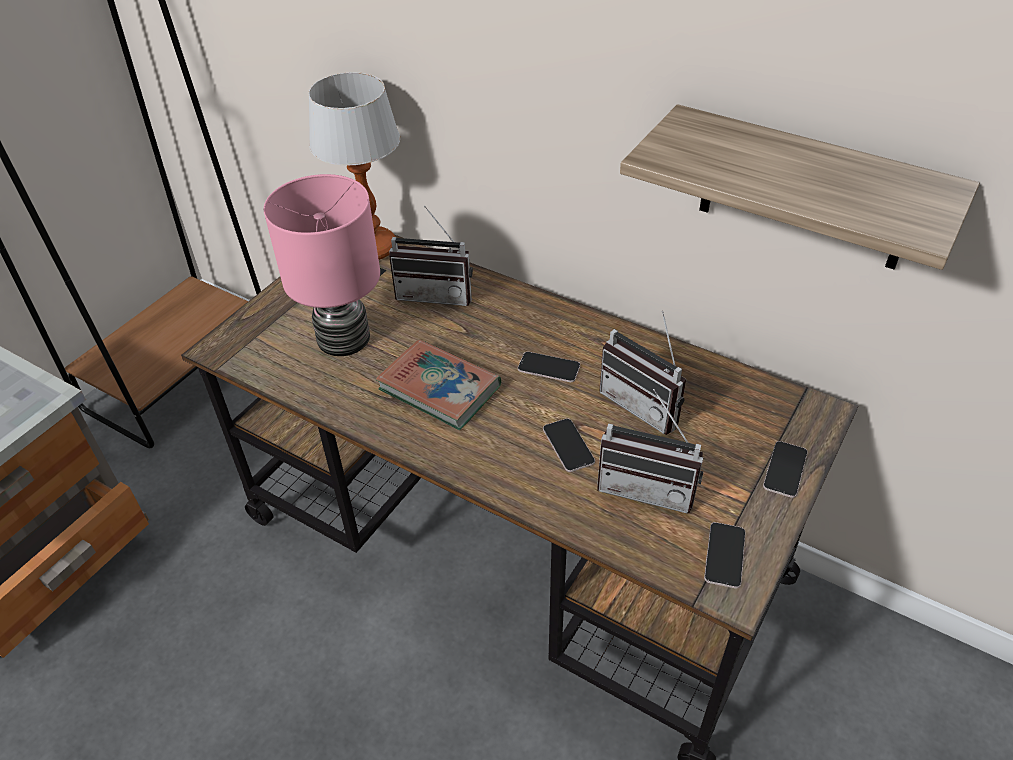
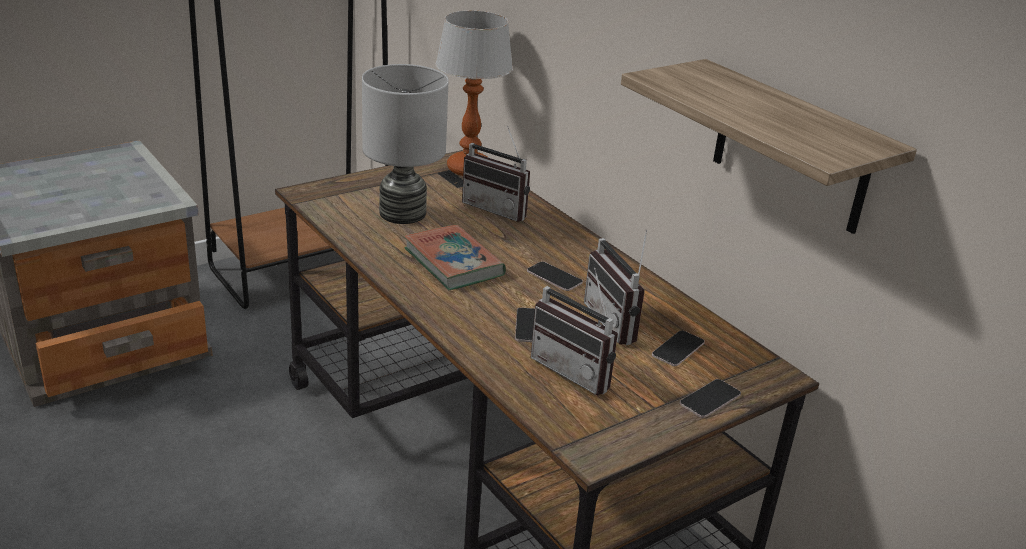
camera: 20 degrees right, 15 degrees down
(343, 338) = (402, 213): pink table lamp -> grey table lamp
(724, 555) = (607, 431): phone -> phone (678, 349)

